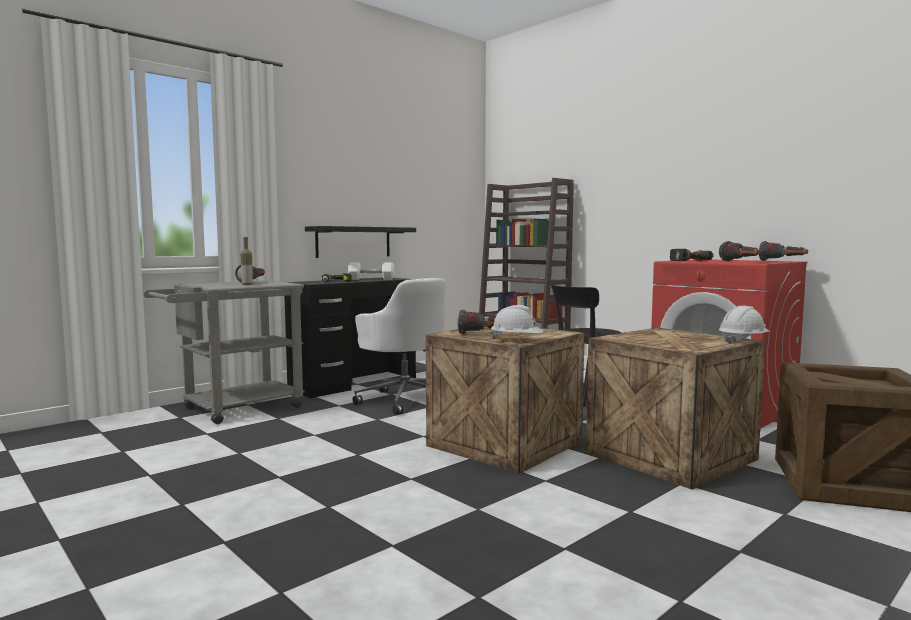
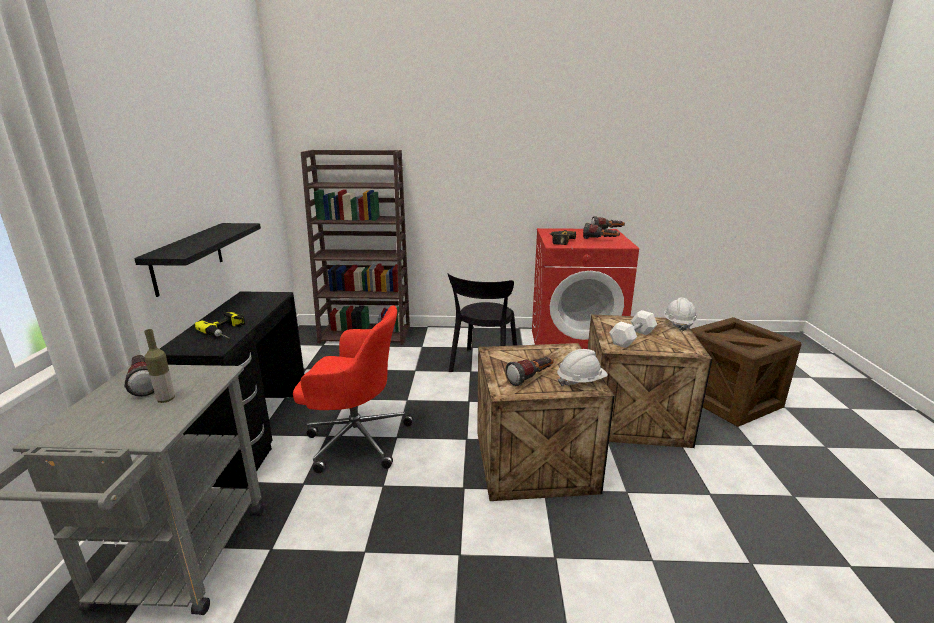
camera: 45 degrees left, 15 degrees up
(371, 279) = (248, 307): white dumbbell -> white dumbbell (632, 338)
(405, 399) = (355, 438): white office chair -> red office chair

